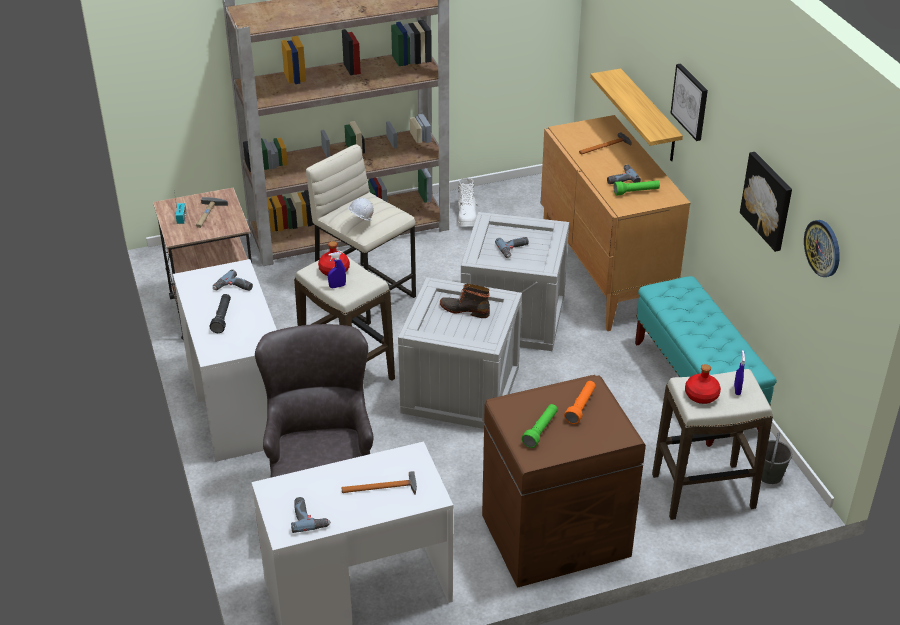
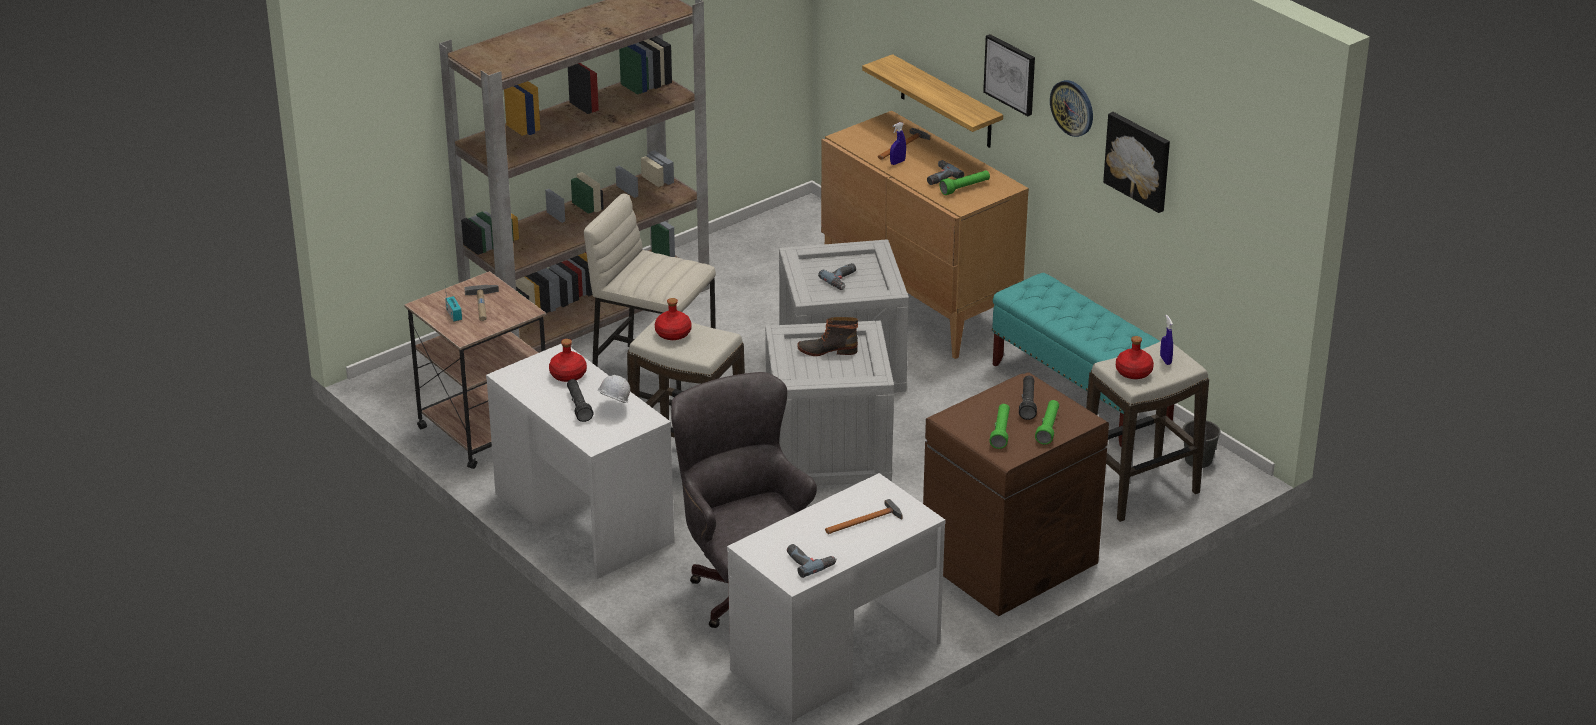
camera: 20 degrees left, 5 degrees down
(233, 288) = (568, 374): power drill -> red bottle
(337, 286) = (687, 348): blue spray bottle -> blue spray bottle (897, 162)
(360, 223) = (661, 283): white hard hat -> white hard hat (613, 409)
(467, 216) = (721, 270): white boot -> none
(581, 407) = (1027, 403): orange flashlight -> black flashlight
(585, 436) = (1048, 428): none -> green flashlight
(823, 248) = (1219, 194): wall clock -> wall clock (1072, 107)

